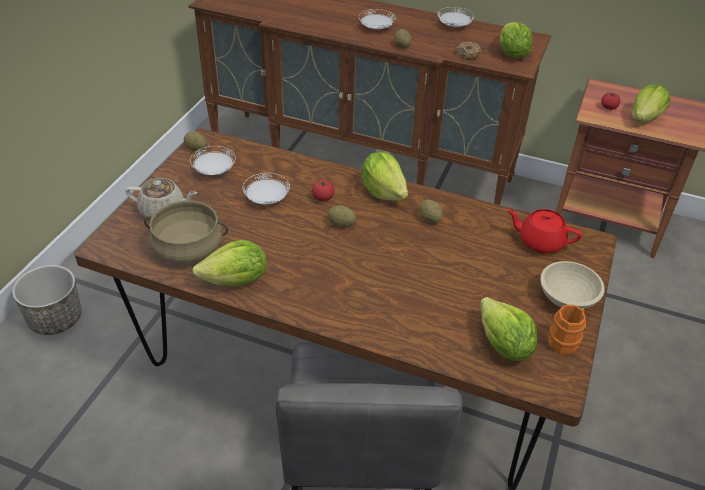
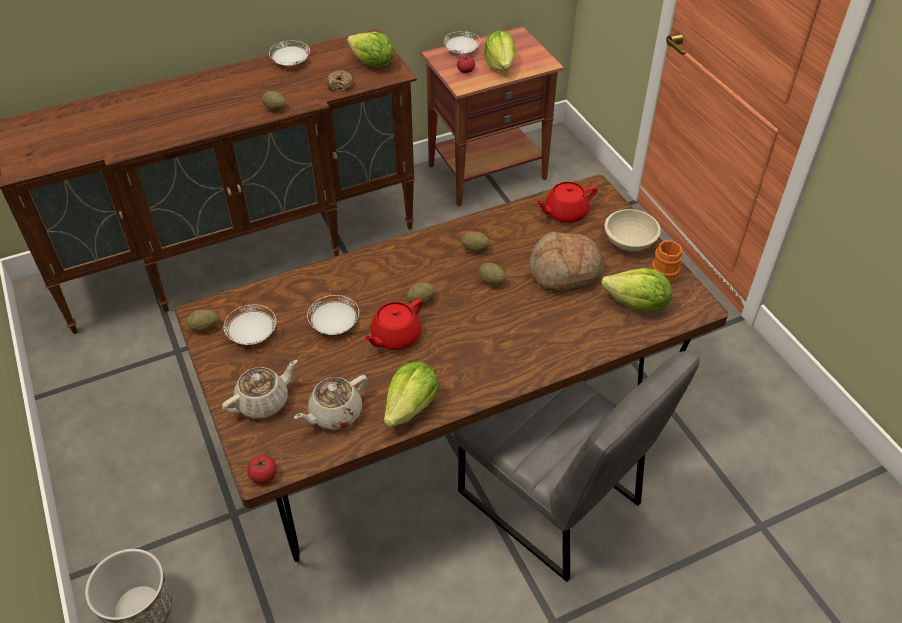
camera: 45 degrees left, 5 degrees up
(188, 248) = (334, 414): beige cooking pot -> beige teapot
(291, 232) = (395, 337): none -> red teapot
(323, 198) = (377, 290): tomato -> tomato (263, 475)
(376, 28) = (227, 104): white plate -> white plate (462, 51)
(383, 191) = (414, 251): lettuce -> none
(410, 247) = (491, 281): none -> potato
(476, 280) = (564, 272): none -> bread

